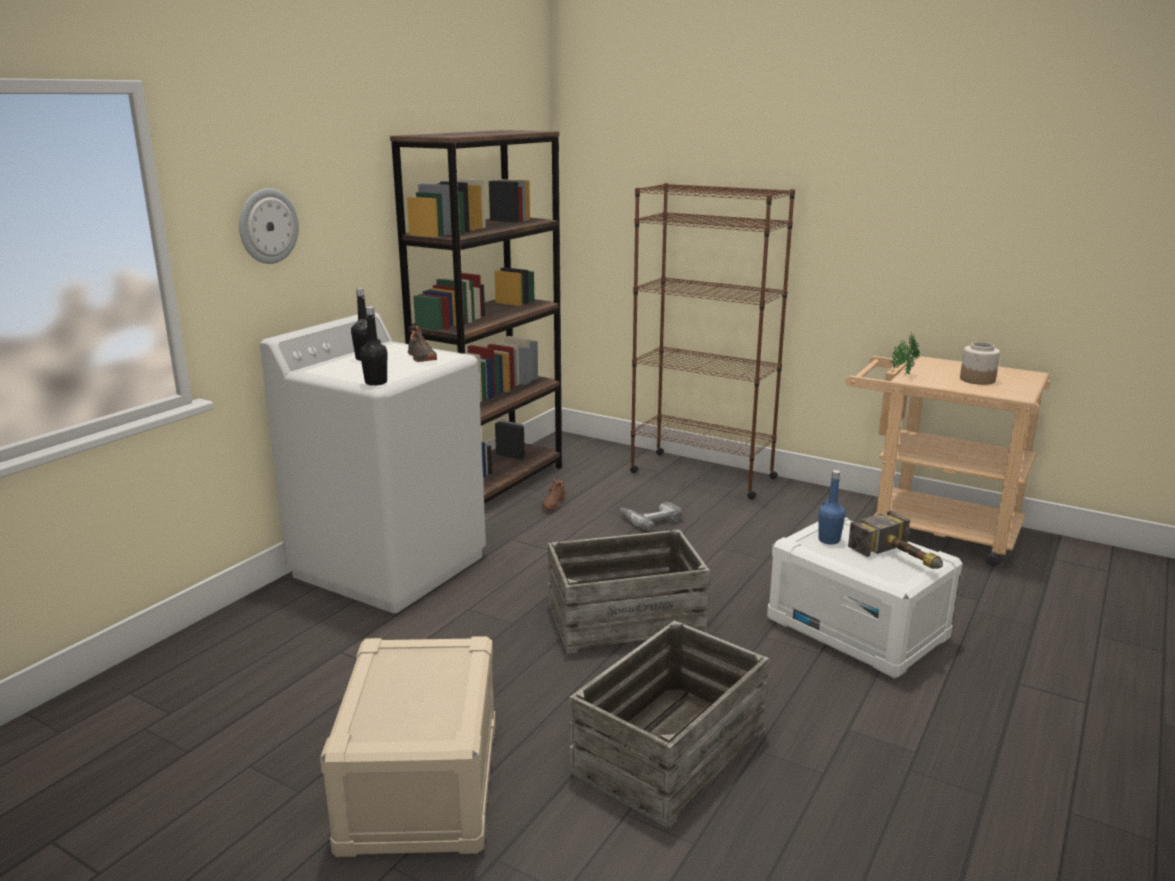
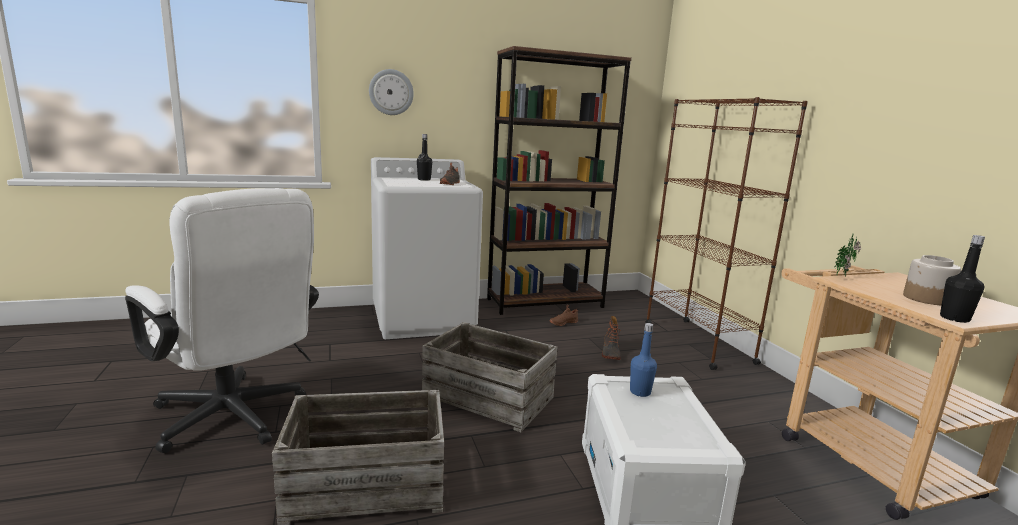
camera: 40 degrees right, 5 degrees down
(376, 382) = (392, 185): black bottle -> black bottle (954, 318)
(422, 786) = (235, 419): beige storage box -> white office chair
(650, 519) = (610, 353): power drill -> boot
(902, 559) = (679, 431): hammer -> none

